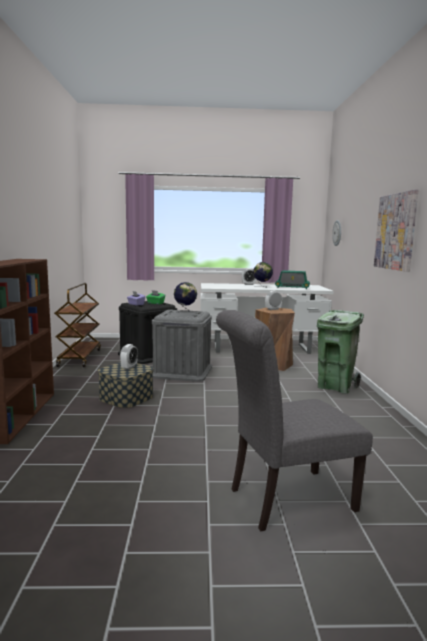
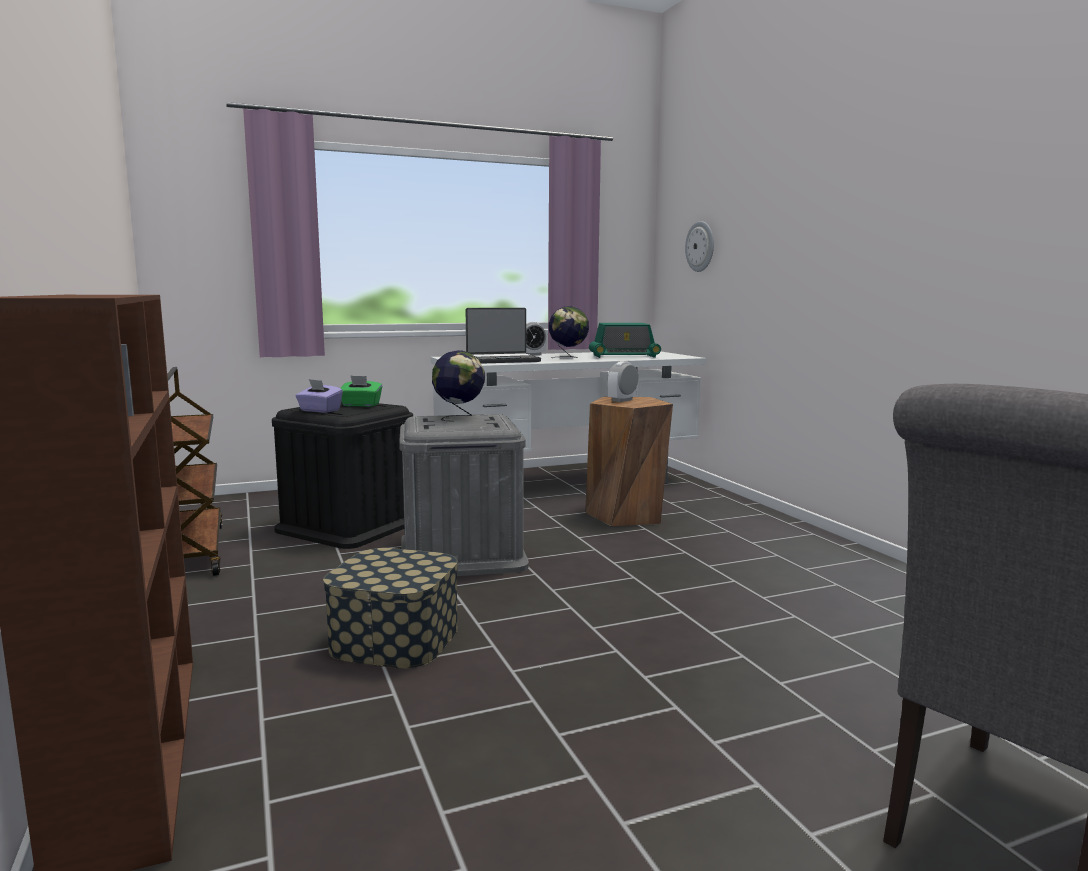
camera: 20 degrees left, 0 degrees up
(129, 367) = (397, 563): alarm clock -> none
(227, 286) = (502, 360): none -> laptop
(335, 386) = (783, 543): green trash can -> none
(396, 231) = (902, 229): picture -> none

